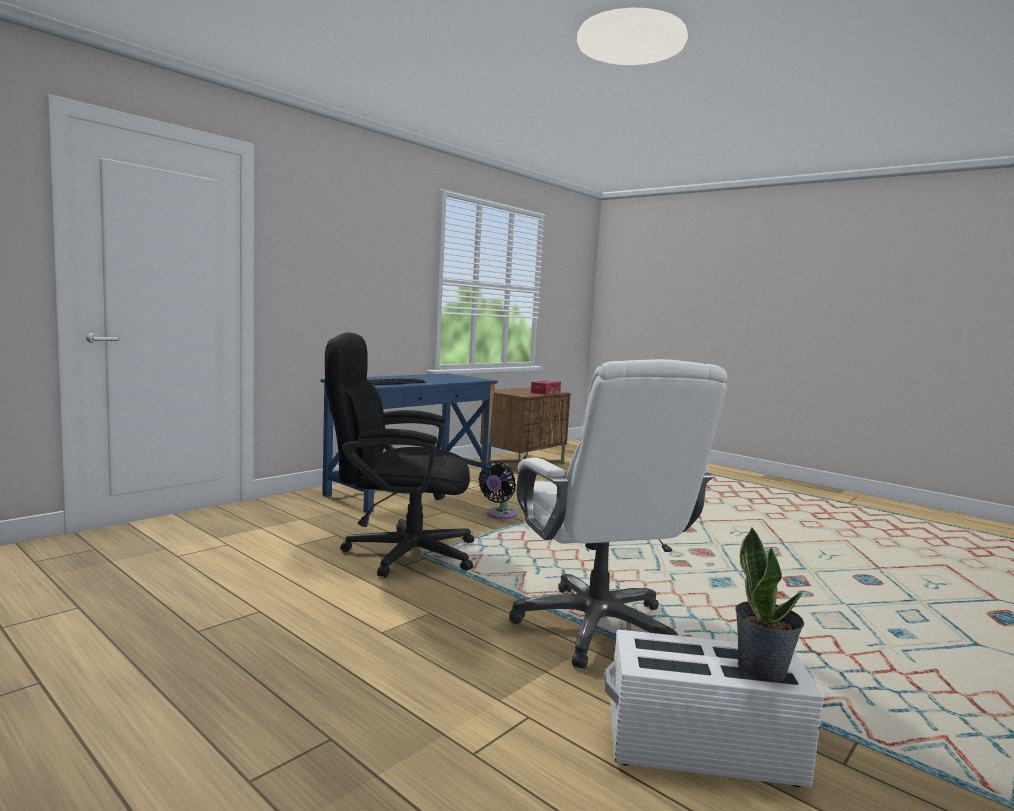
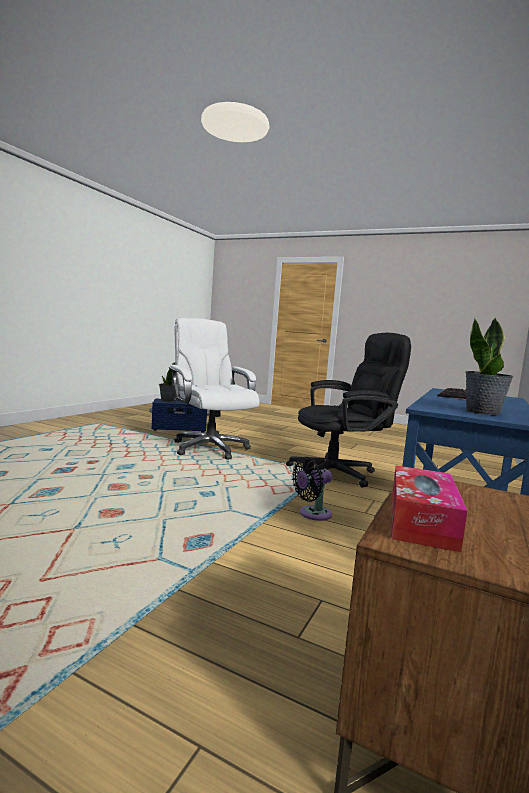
camera: 165 degrees right, 0 degrees up
(450, 376) = (483, 412): none -> potted plant
(499, 515) = (312, 514): black fan -> black fan turned 135 degrees counterclockwise
(701, 749) = (179, 429): white storage box -> blue storage box

